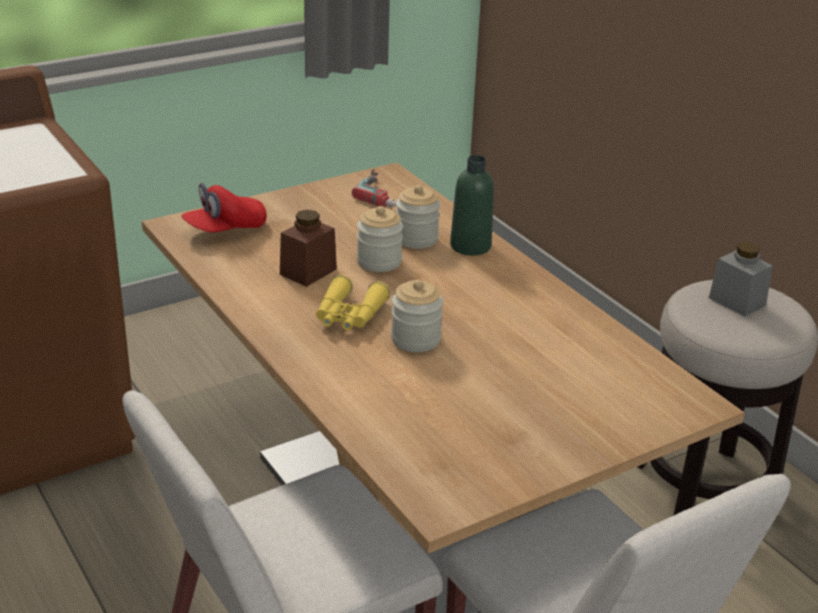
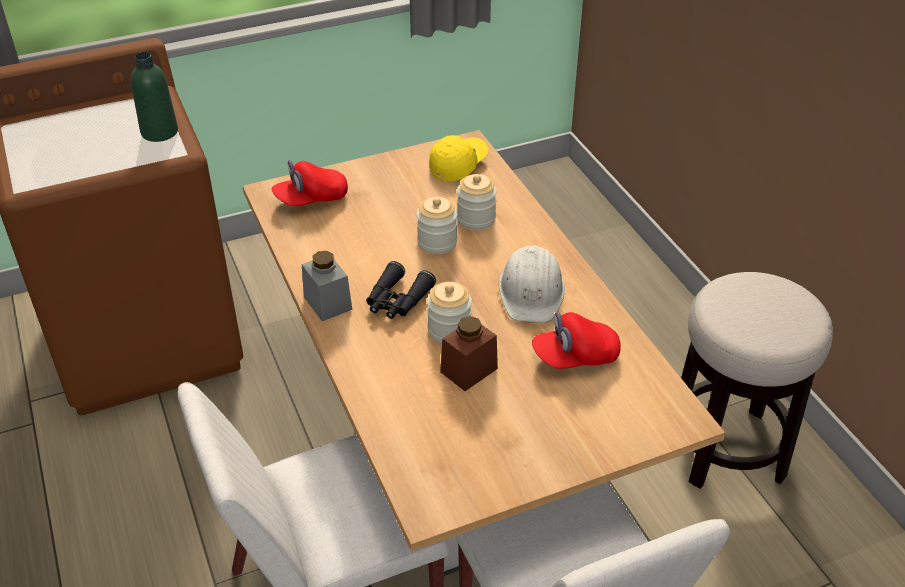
camera: 10 degrees right, 10 degrees up
(308, 272) = (372, 250): brown jar -> brown jar (469, 370)
(349, 315) = (397, 300): yellow binoculars -> black binoculars
(383, 193) = (458, 165): power drill -> yellow cap
(470, 246) = (523, 230): green bottle -> green bottle (159, 132)
(496, 300) = (532, 291): none -> white hard hat
(562, 355) = (575, 357): none -> red cap
(737, 301) = (761, 300): grey jar -> grey jar (327, 303)

